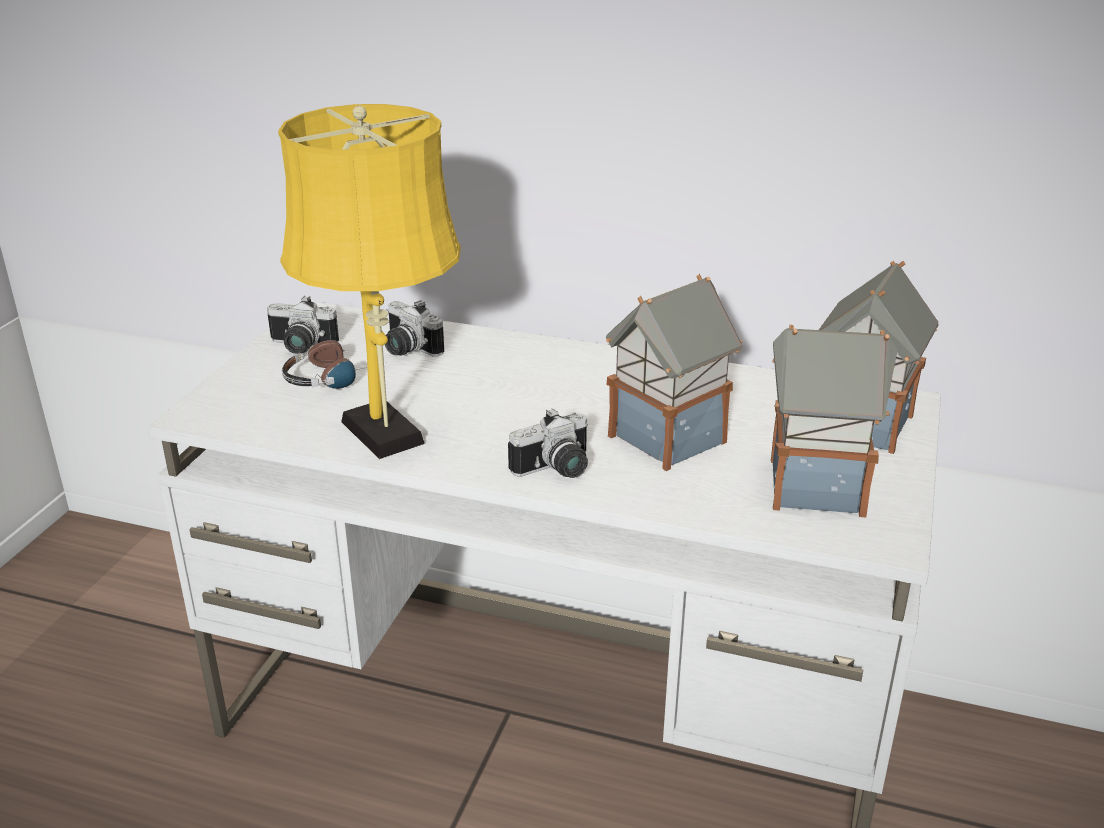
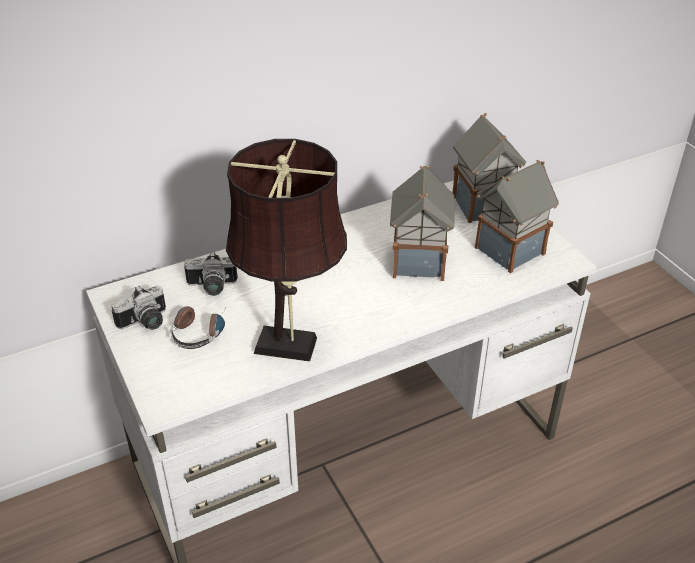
camera: 45 degrees left, 10 degrees up
(386, 437) = (292, 346): yellow table lamp -> brown table lamp
(556, 470) = (399, 311): camera -> none

